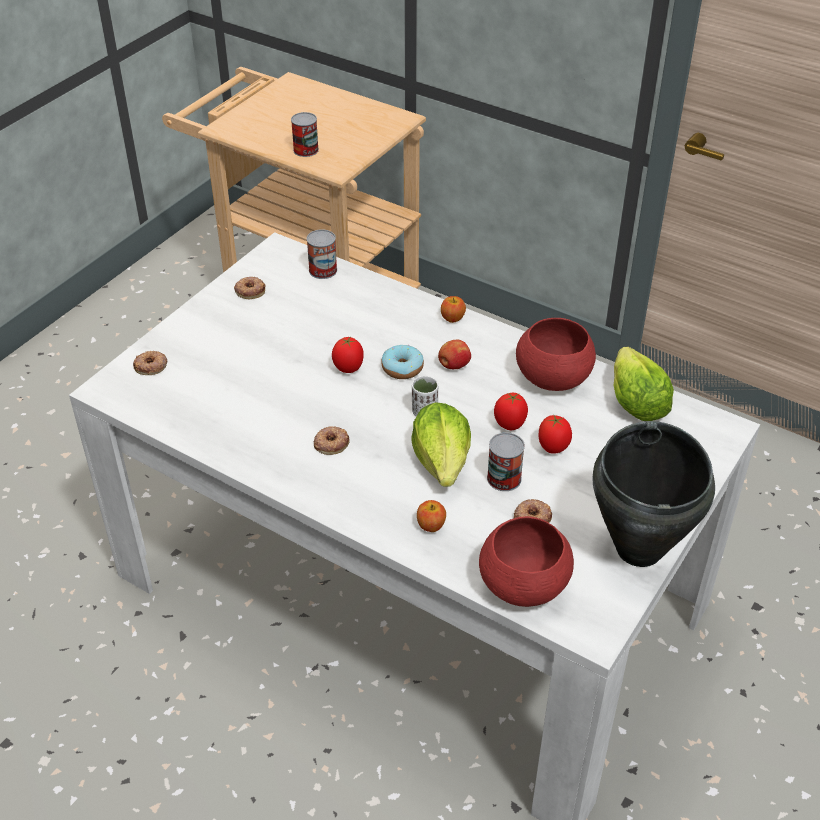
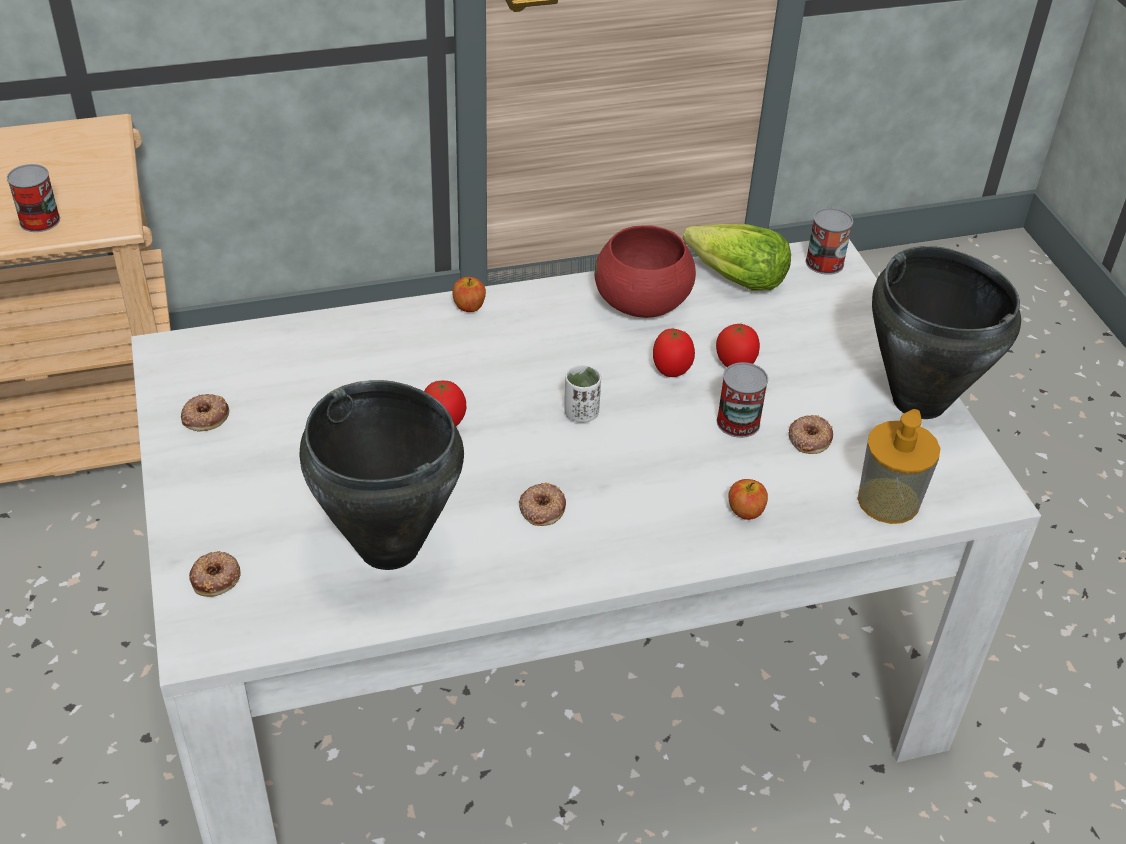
camera: 50 degrees left, 0 degrees up
(235, 408) = (388, 548): none -> black cooking pot
(323, 270) = (257, 342): can -> can (824, 262)
(402, 368) = (496, 387): donut -> none
(442, 462) = (667, 447): lettuce -> none
(453, 365) = (539, 351): apple -> none
(522, 584) = (888, 501): red bowl -> soap dispenser

